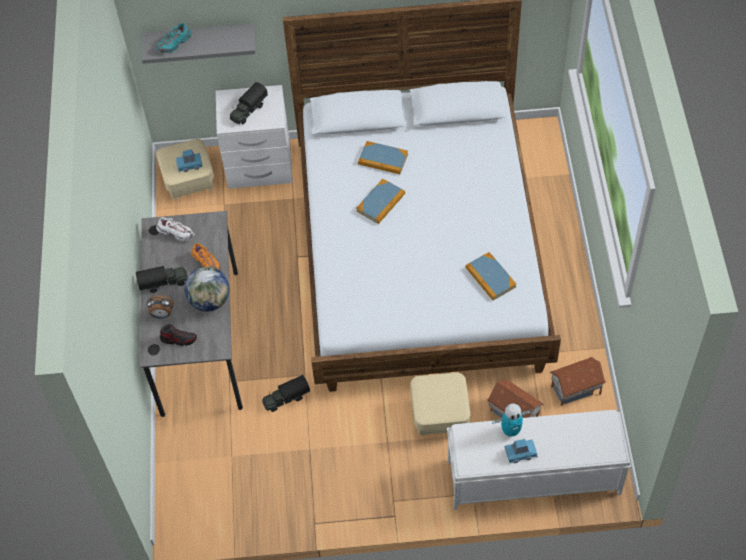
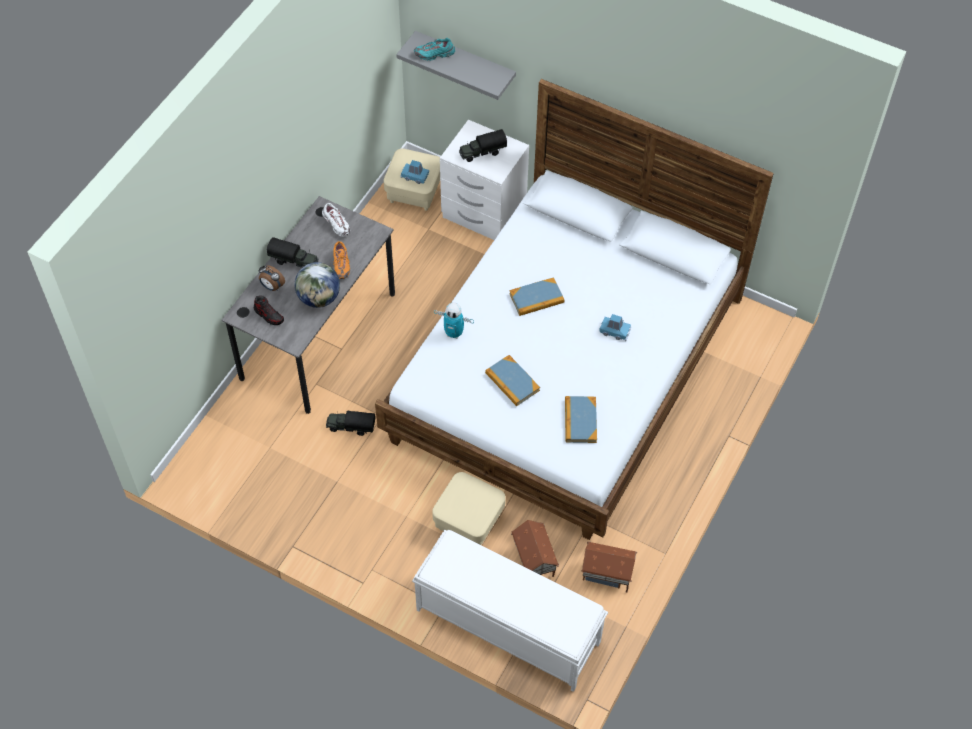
camera: 30 degrees right, 0 degrees up
(383, 159) = (569, 261): book -> book (512, 382)
(511, 430) = (494, 566): toy robot -> toy robot (454, 333)
(520, 453) = (487, 591): blue toy car -> blue toy car (615, 331)

